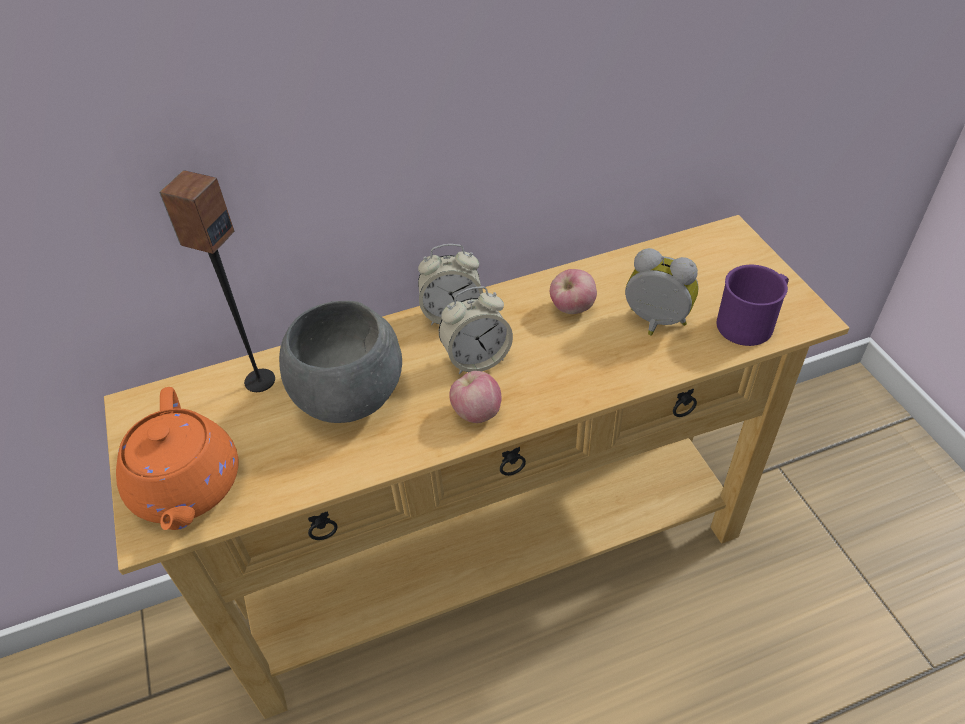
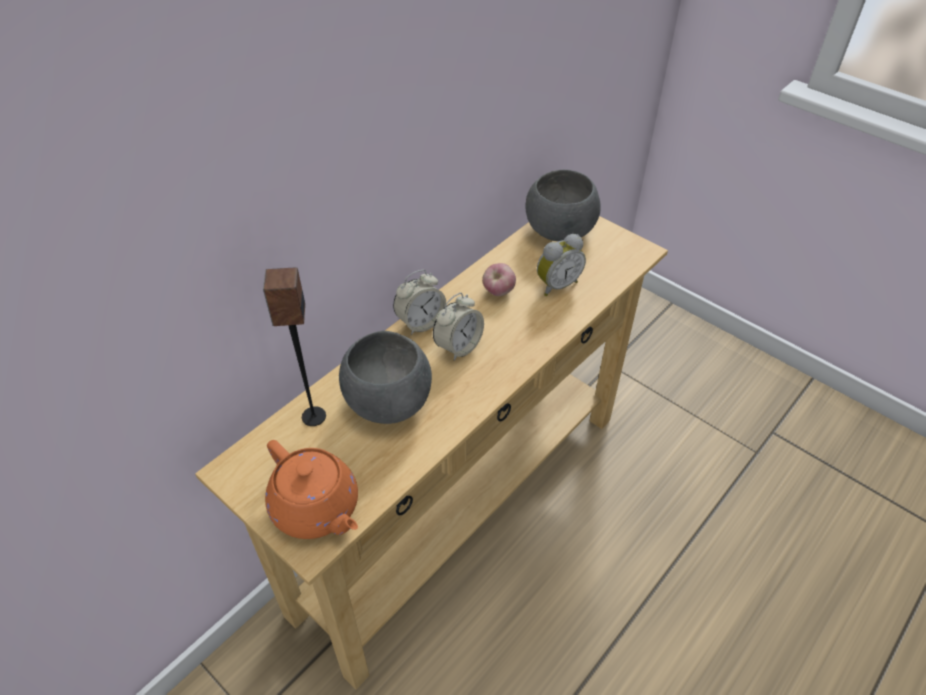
camera: 30 degrees left, 0 degrees up
(476, 412) = (482, 381): apple -> none
(655, 324) = (556, 285): alarm clock -> alarm clock turned 150 degrees clockwise
(705, 256) = (559, 231): none -> grey bowl
(751, 322) = (612, 265): purple mug -> none

